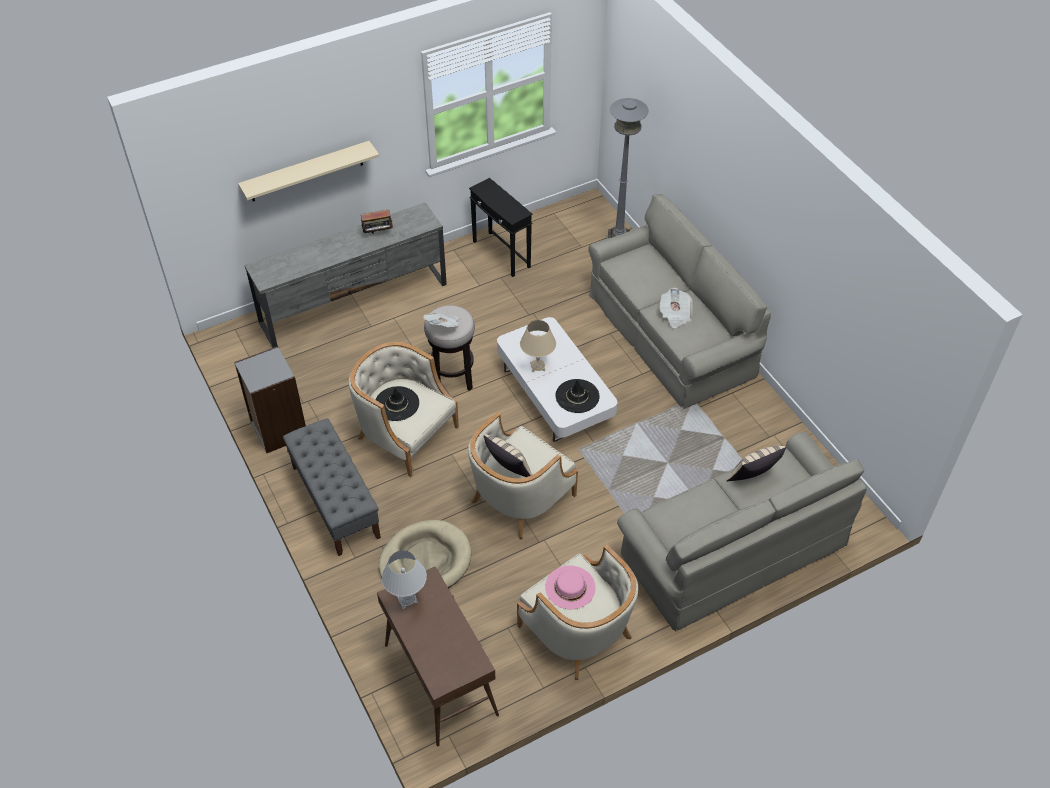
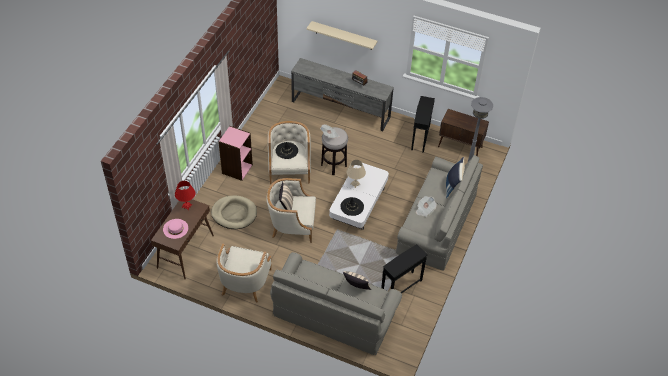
camera: 50 degrees right, 0 degrees up
(278, 429) = (254, 130): grey bookcase -> none
(335, 501) = (237, 169): grey bench -> pink bookcase
(407, 599) = (187, 206): white table lamp -> red table lamp
(560, 226) = (460, 147): none -> brown cabinet
(570, 587) = (247, 258): pink hat -> pink hat (175, 228)
(660, 261) = (453, 187): none -> blue pillow
(746, 440) = (401, 286): none -> black side table

